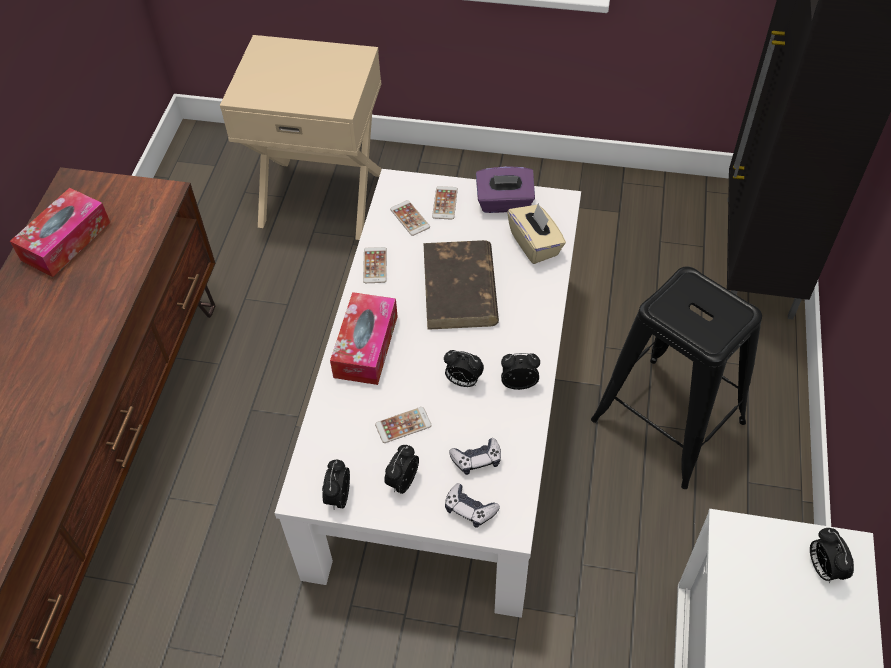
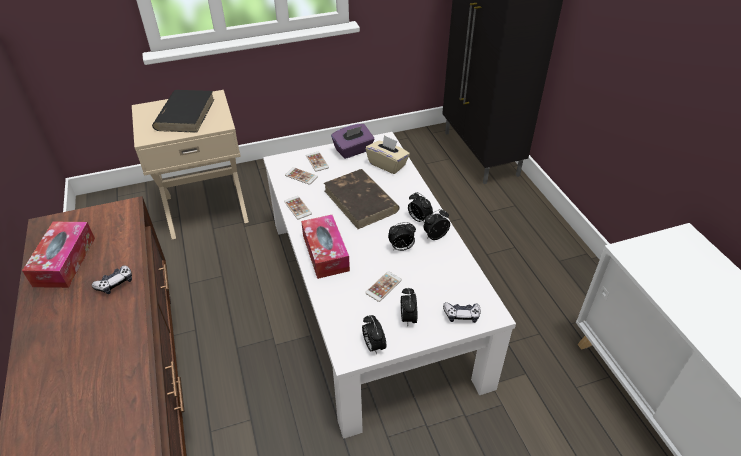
camera: 30 degrees left, 10 degrees down
(307, 73) = (185, 114): none -> black book
(477, 459) = (443, 286): game controller -> game controller (115, 283)
(667, 420) = (495, 248): black stool -> none
(823, 568) = (683, 248): alarm clock -> alarm clock (418, 219)

